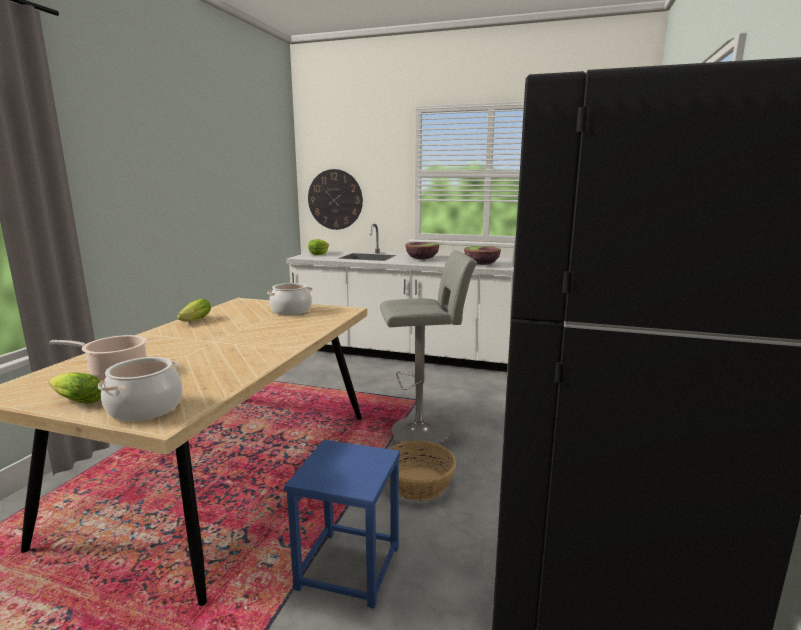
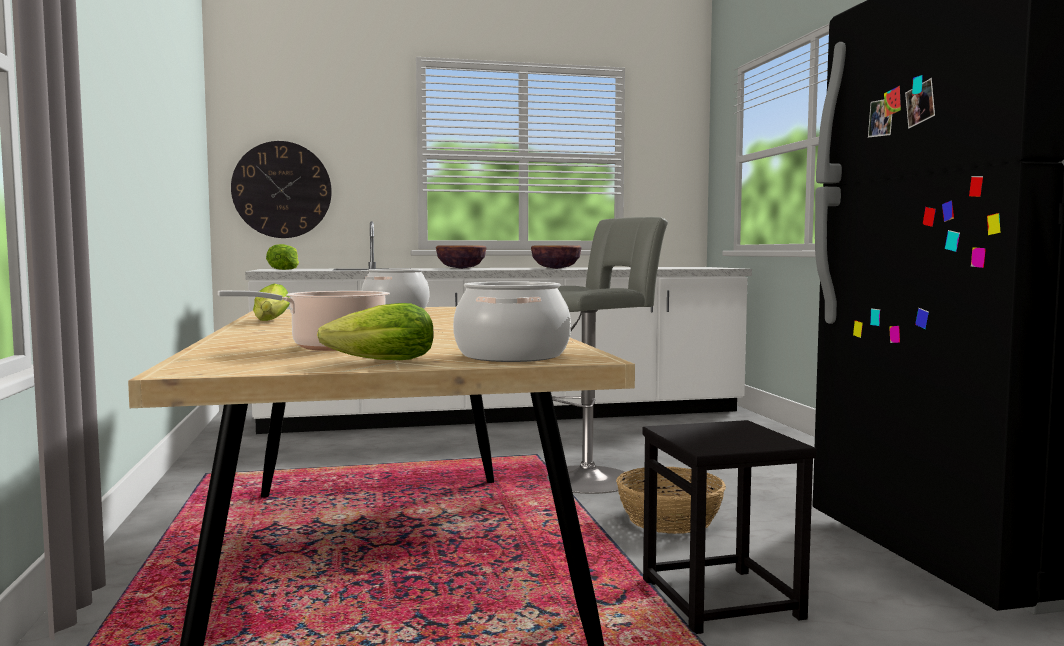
camera: 30 degrees left, 10 degrees down
(349, 567) = (722, 599): blue stool -> black stool

